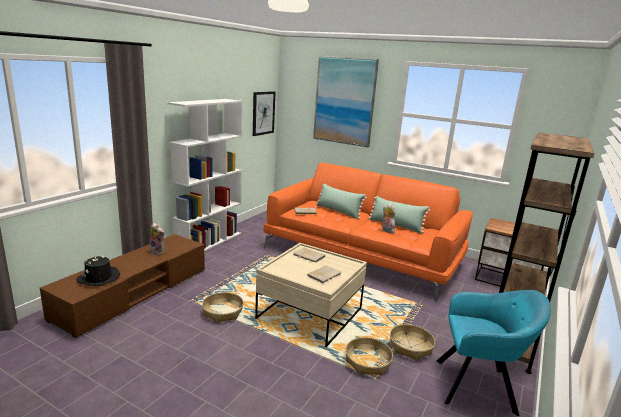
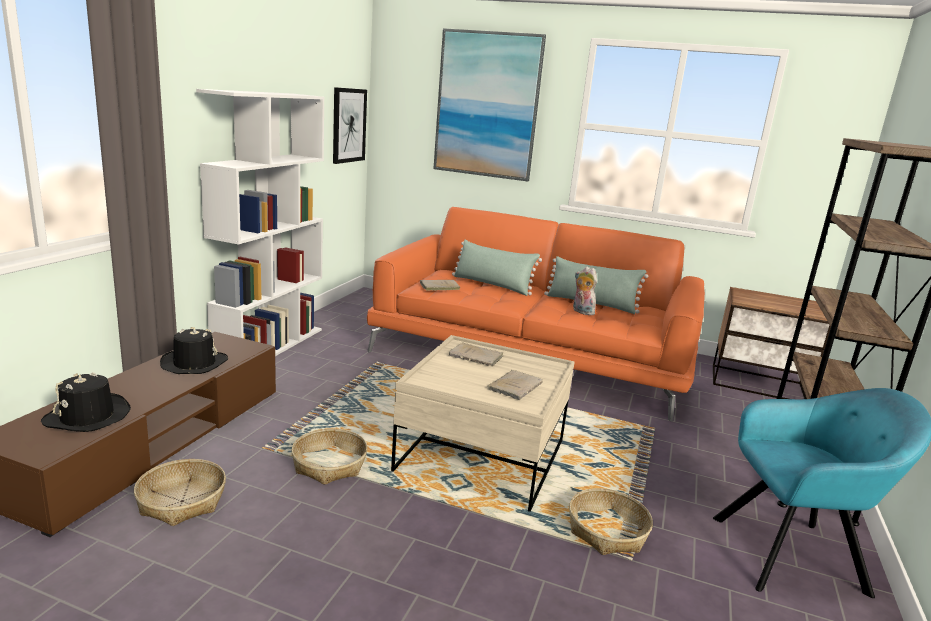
camera: 10 degrees left, 0 degrees up
(158, 252) = (194, 363): plush toy -> black hat
(410, 347) = (664, 499): basket -> basket (182, 501)

